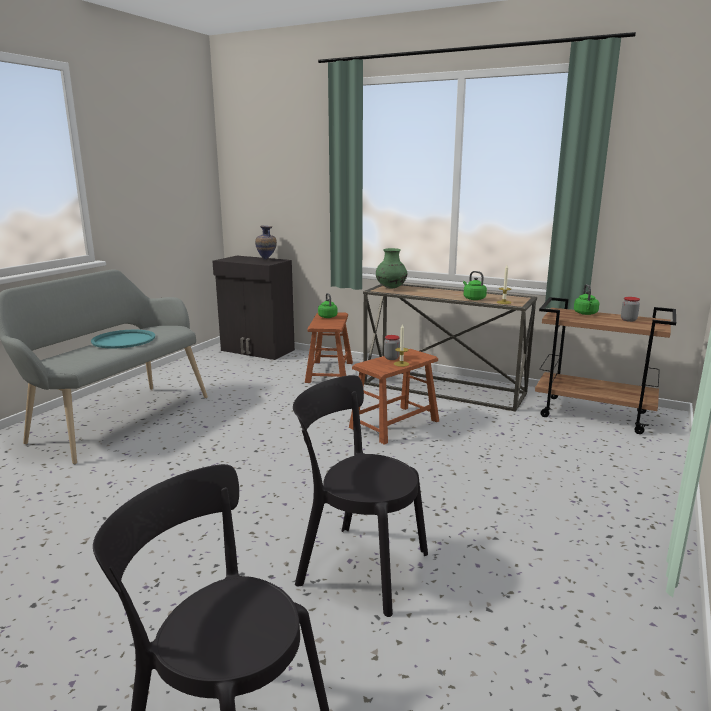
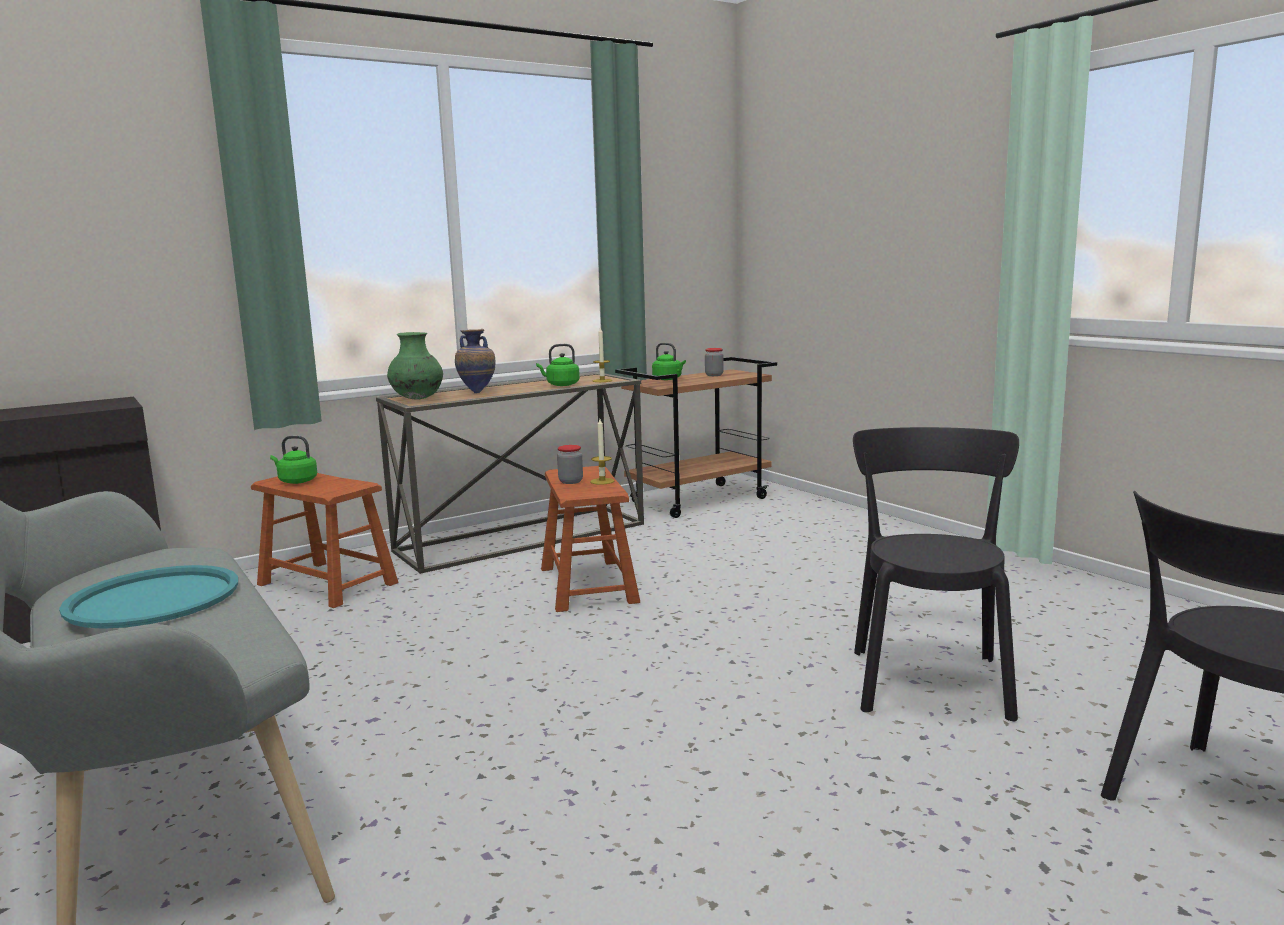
camera: 60 degrees left, 5 degrees down
(267, 259) = (76, 404): vase -> vase (477, 392)
(357, 566) = (929, 679): black chair -> black chair turned 135 degrees clockwise

